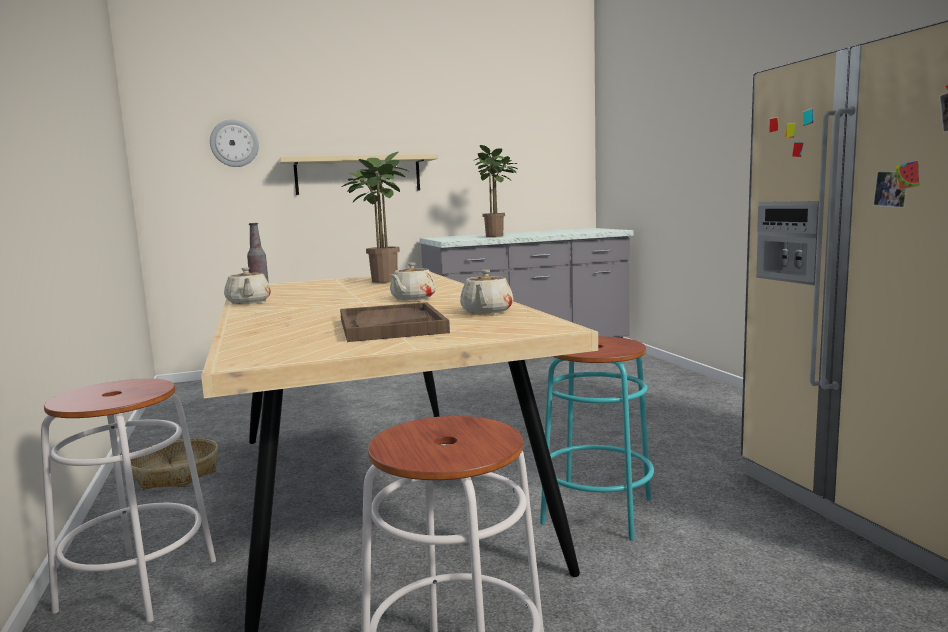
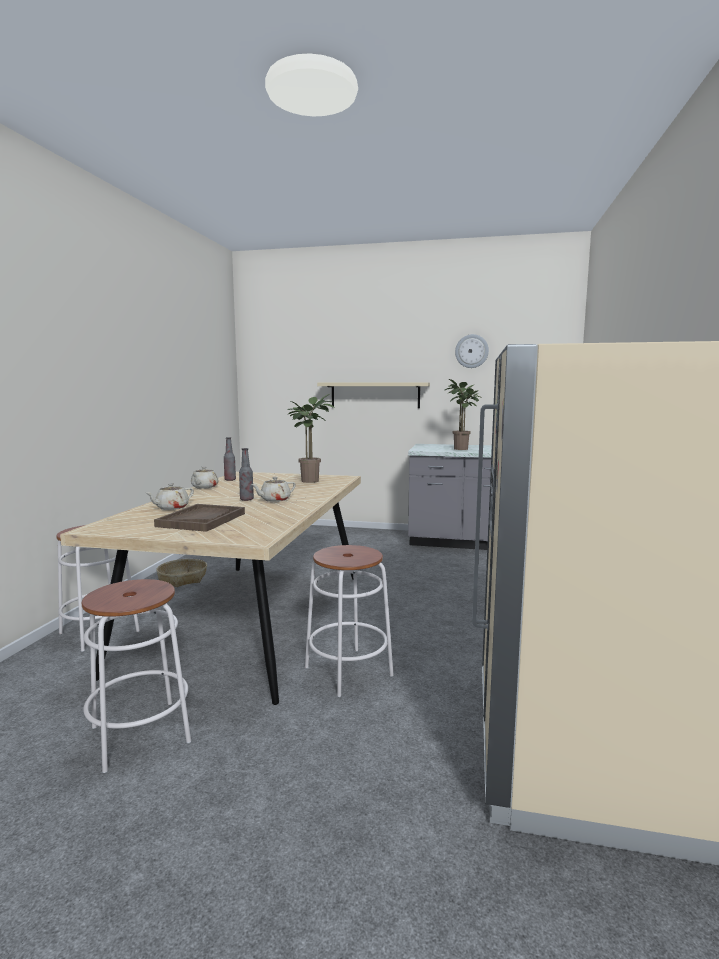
camera: 30 degrees right, 0 degrees up
(234, 143) = (296, 372): wall clock -> wall clock (471, 351)
(370, 303) = (246, 499): none -> bottle
(486, 312) = (271, 519): beige teapot -> beige teapot (171, 508)
(597, 511) = (348, 671): turquoise stool -> white stool

